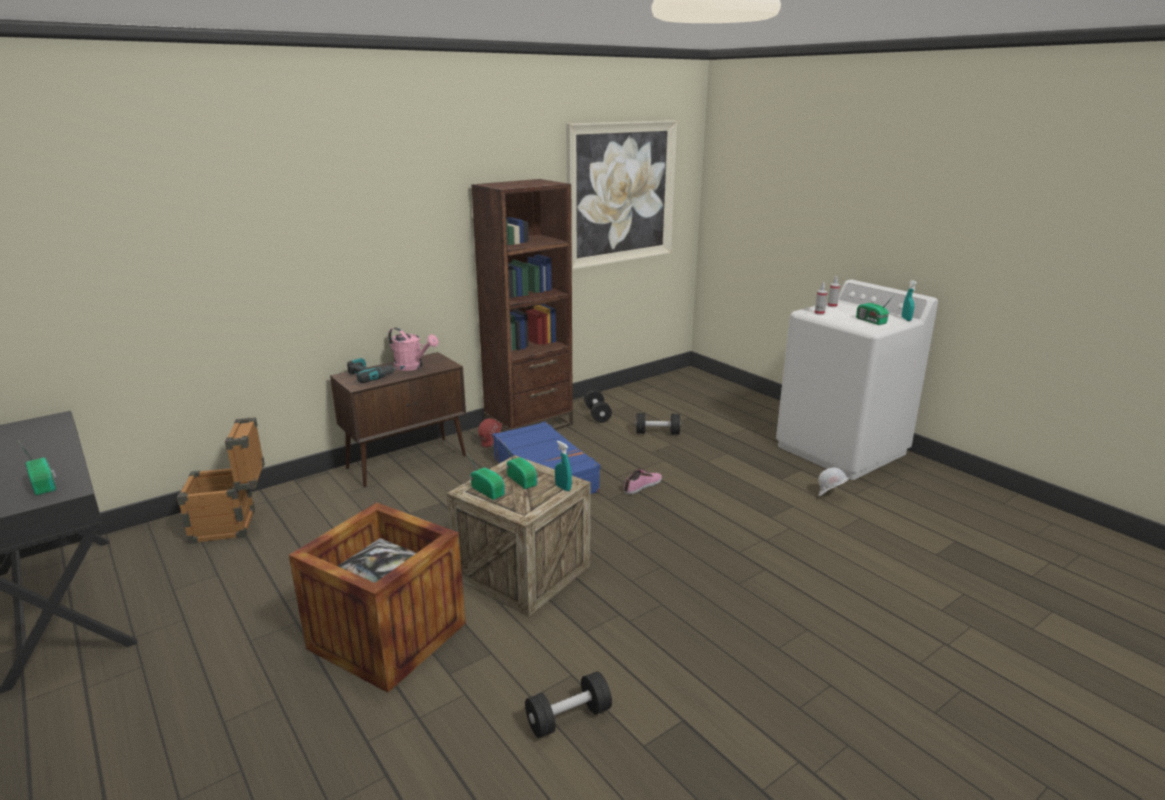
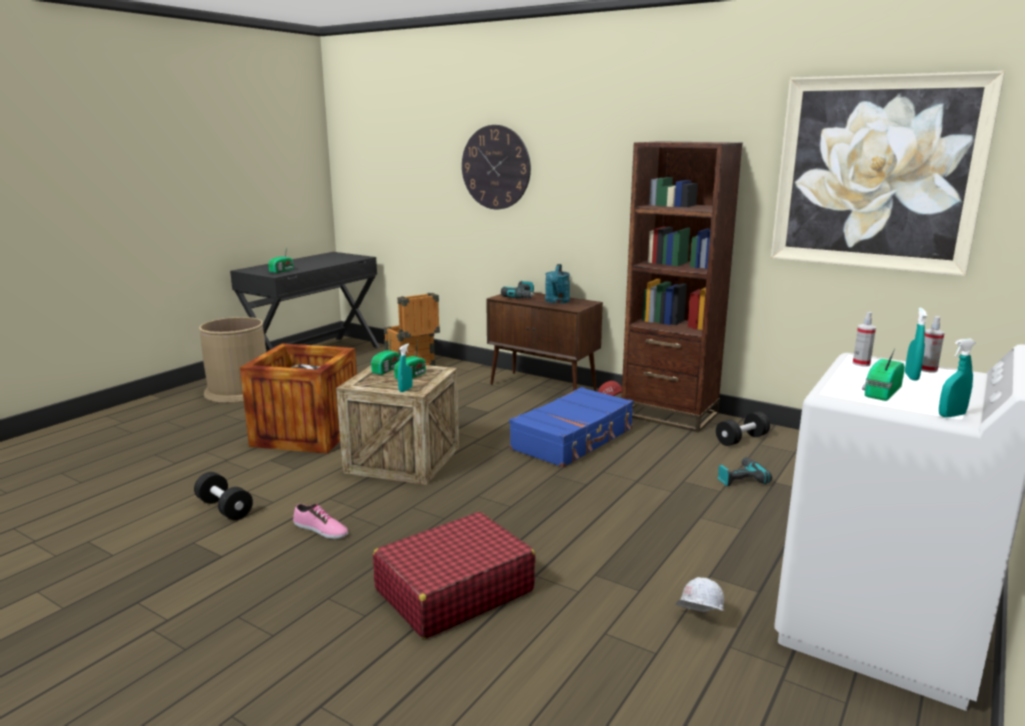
camera: 70 degrees right, 5 degrees down
(128, 700) = (239, 391): none -> brown trash can
(277, 235) = (496, 167): none -> wall clock
(413, 367) = (556, 301): pink watering can -> turquoise watering can
(643, 486) = (597, 487): shoe -> shoe (320, 530)
(657, 433) = (740, 478): black dumbbell -> power drill
(779, 580) = (453, 590): none -> red suitcase
(844, 311) = (911, 377): none -> turquoise spray bottle

